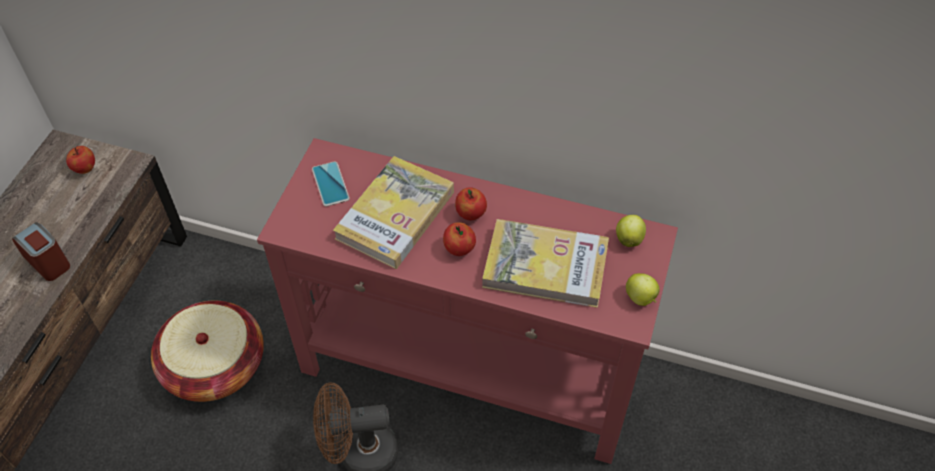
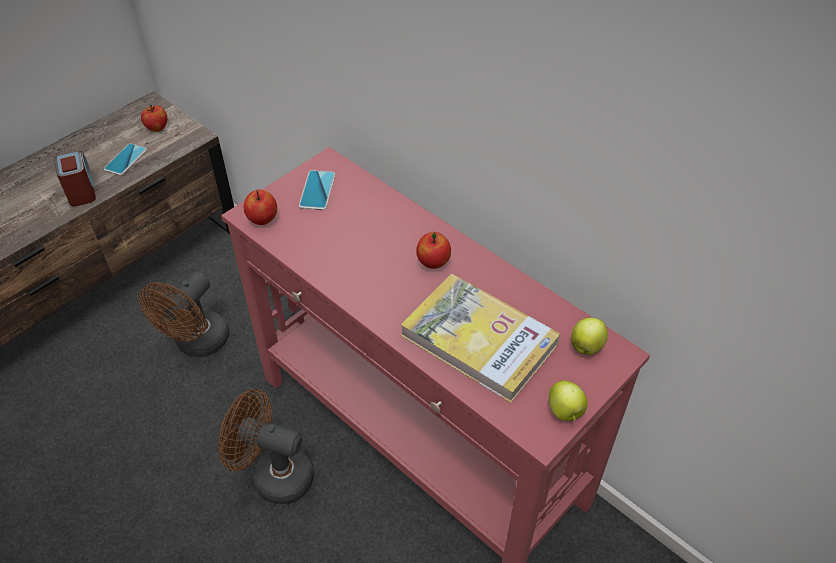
camera: 25 degrees right, 5 degrees down
(74, 213) = (126, 160): none -> phone
(215, 366) = (197, 344): basket -> brown fan
(395, 215) = (359, 238): book -> none
(459, 249) = (401, 291): apple -> apple (262, 219)

